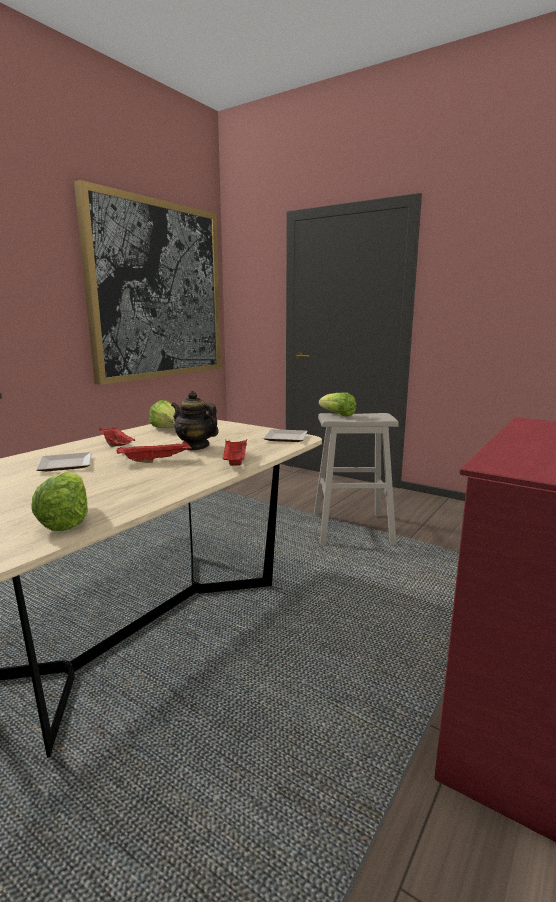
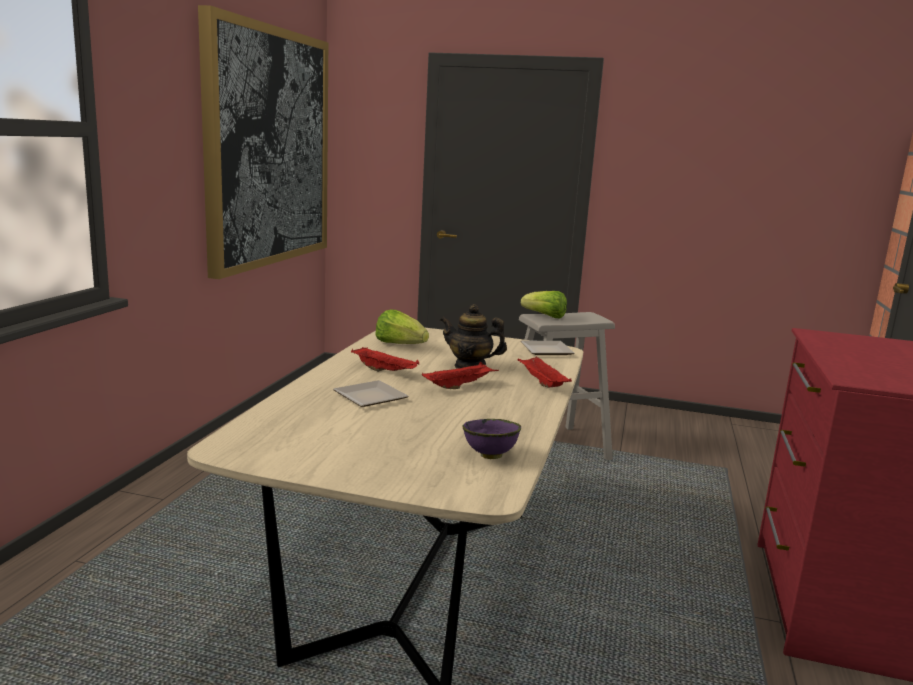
camera: 20 degrees left, 0 degrees up
(66, 520) = (489, 456): lettuce -> purple bowl

